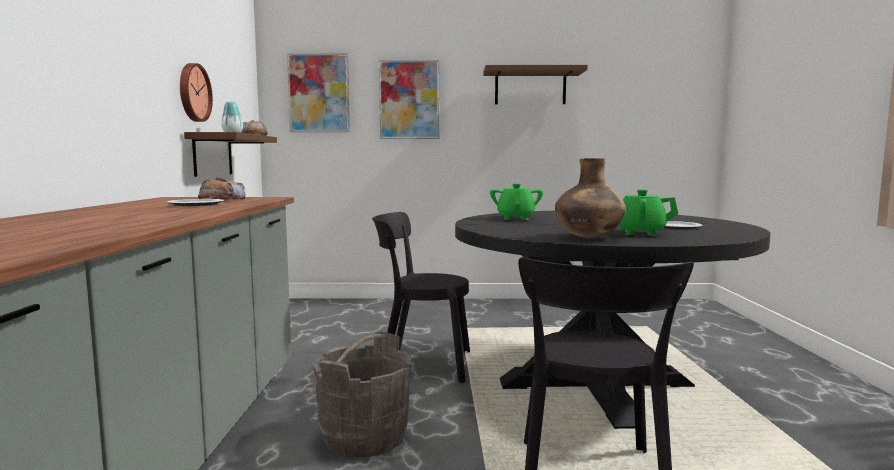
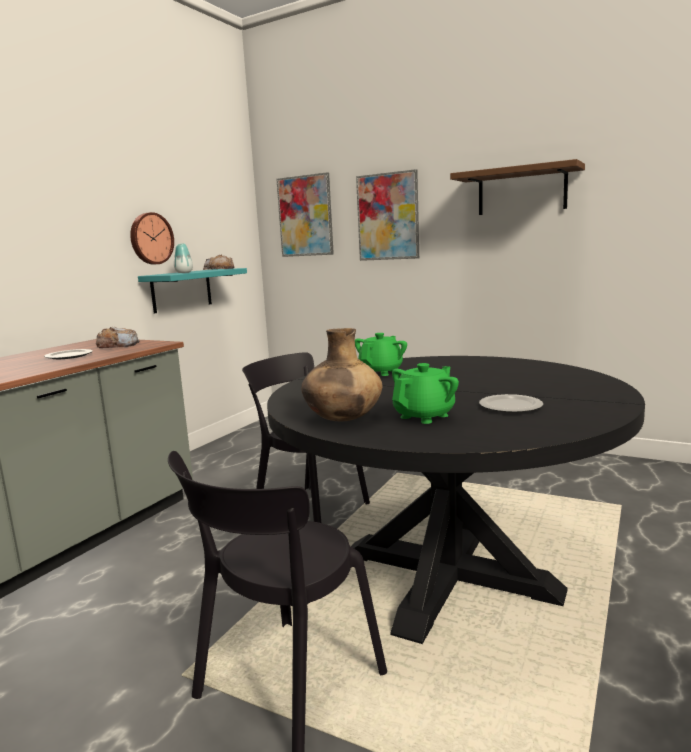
camera: 30 degrees right, 5 degrees up
(212, 155) = (181, 290): brown shelf -> turquoise shelf
(364, 436) = (173, 577): grey bucket -> none
(639, 233) = (424, 416): green teapot -> green teapot turned 90 degrees clockwise

